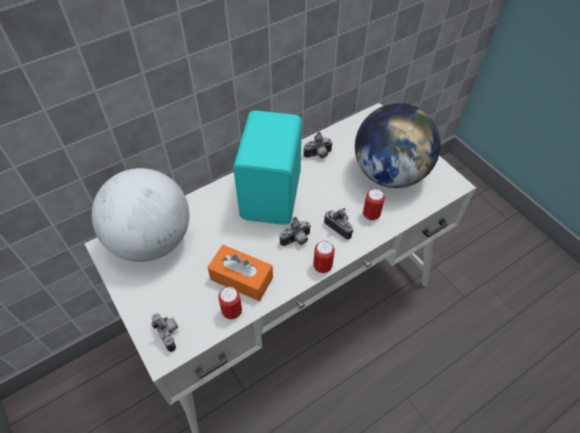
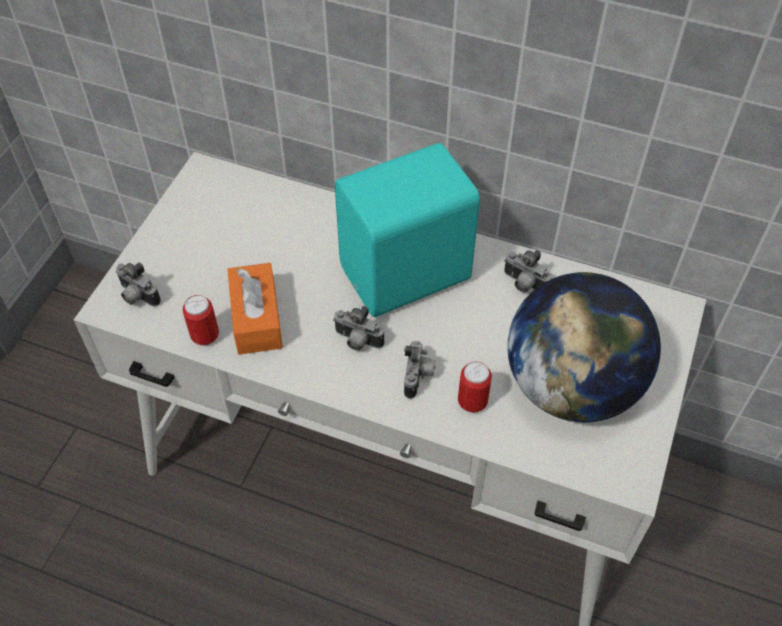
camera: 55 degrees right, 0 degrees up
(151, 240) = (243, 204): globe -> none
(169, 334) = (137, 296): camera -> camera turned 105 degrees clockwise
(322, 266) = (339, 392): can -> none

